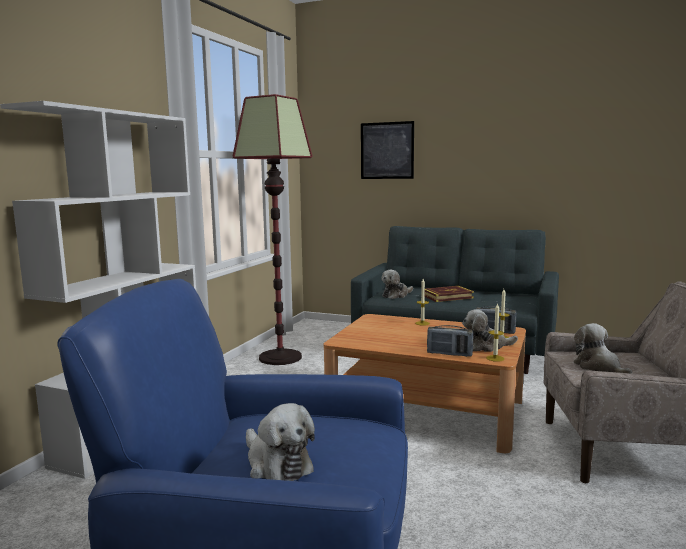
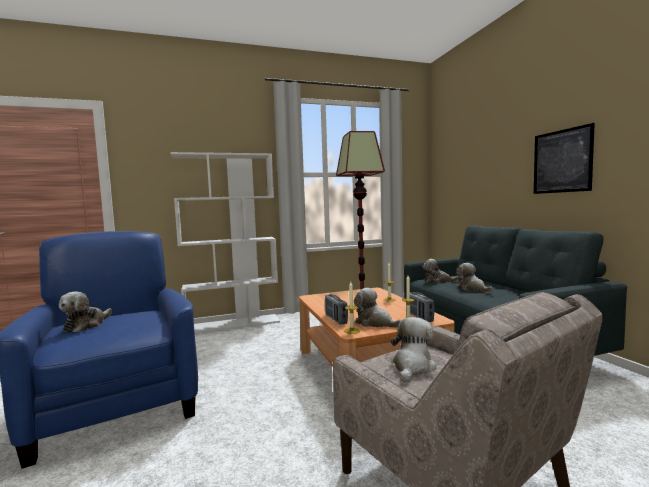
camera: 50 degrees right, 5 degrees down
(387, 150) = (479, 162): picture -> picture (561, 161)
(447, 297) = (472, 289): book -> plush toy

